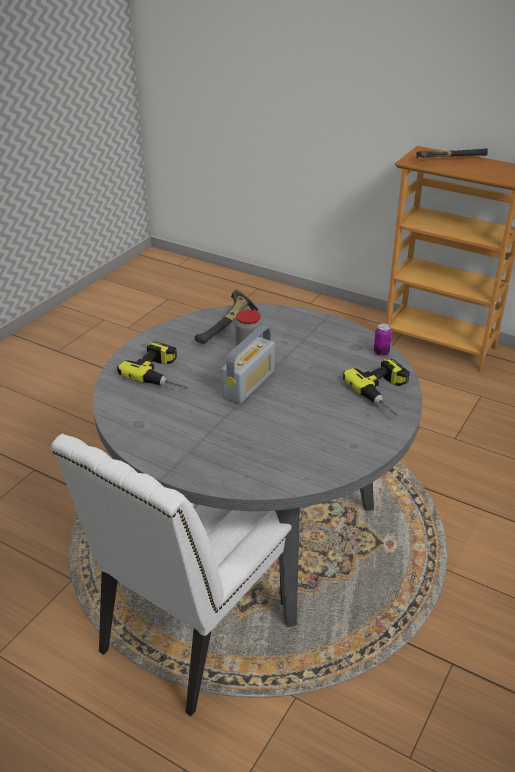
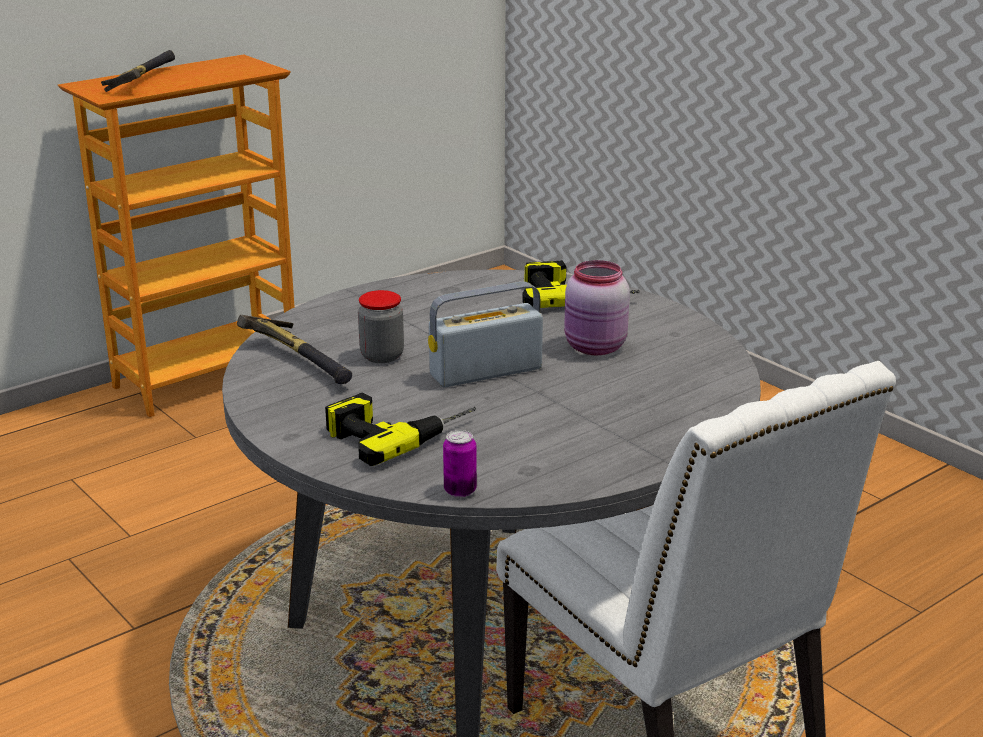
camera: 70 degrees left, 10 degrees down
(249, 384) = (485, 372): radio -> radio turned 75 degrees counterclockwise
(308, 417) = (595, 348): none -> pink jar
(381, 352) = (478, 278): can -> can (460, 491)

